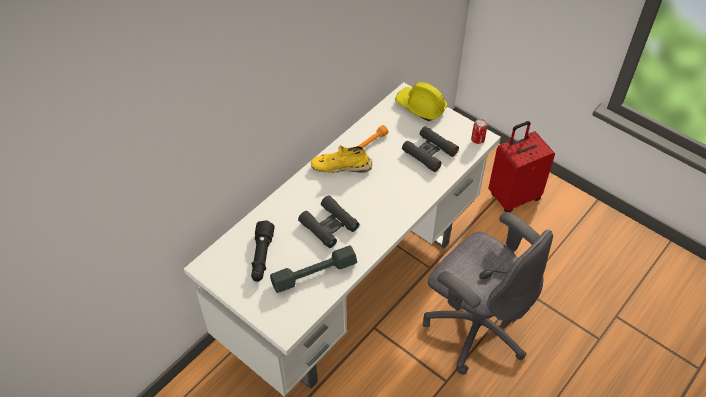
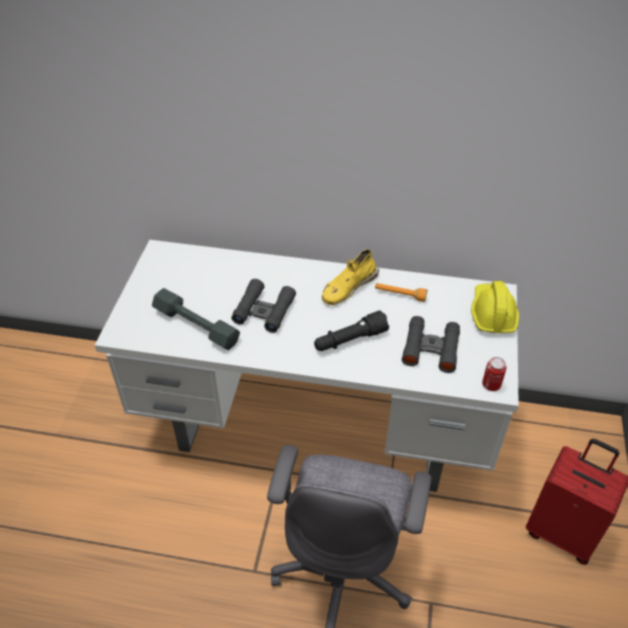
camera: 60 degrees right, 5 degrees down
(262, 257) = (193, 281): black flashlight -> black flashlight (350, 340)
(341, 166) = (348, 287): yellow shoe -> yellow shoe turned 105 degrees counterclockwise

